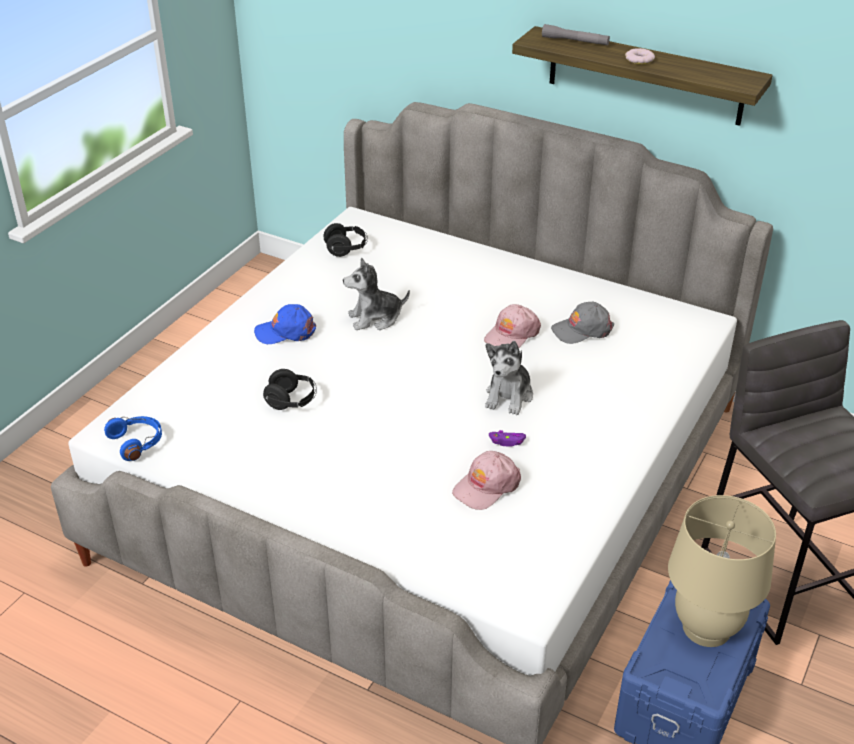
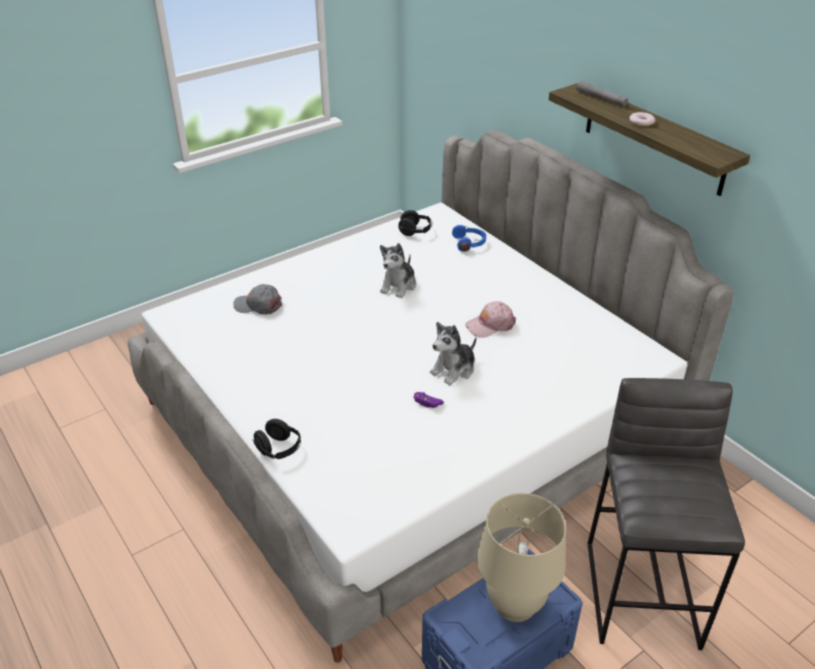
camera: 25 degrees right, 0 degrees up
(137, 442) = (180, 326): blue headphones -> blue headphones (469, 243)
(286, 331) = (330, 278): blue cap -> none
(291, 401) = (298, 328): black headphones -> black headphones (279, 449)
(375, 318) = (399, 286): plush toy -> plush toy turned 75 degrees counterclockwise
(486, 486) = (387, 430): pink cap -> none
(582, 330) = (548, 336): grey cap -> grey cap (258, 305)

